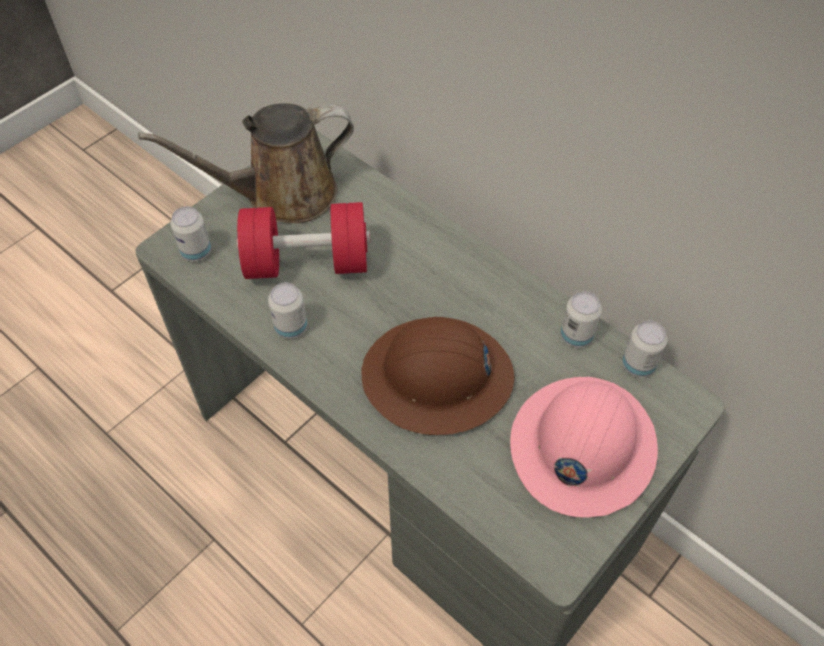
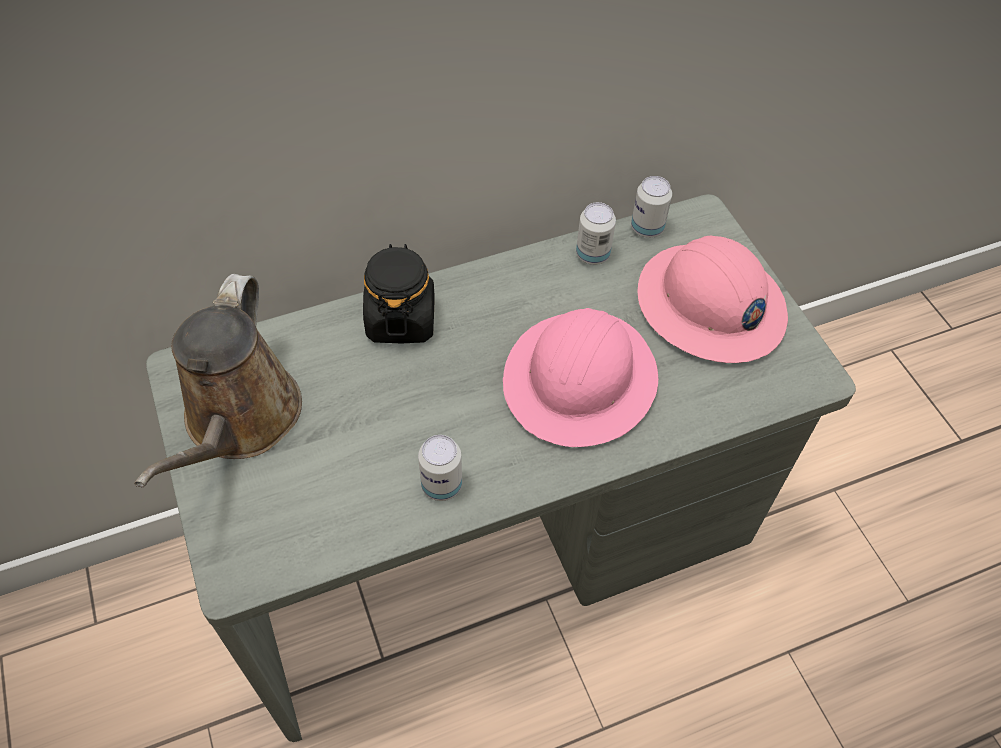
camera: 65 degrees left, 0 degrees up
(196, 252) = (263, 545): can -> none
(307, 262) = (359, 435): red dumbbell -> none
(422, 240) = (401, 319): none -> black jar
(437, 378) = (581, 380): brown hard hat -> pink hard hat

